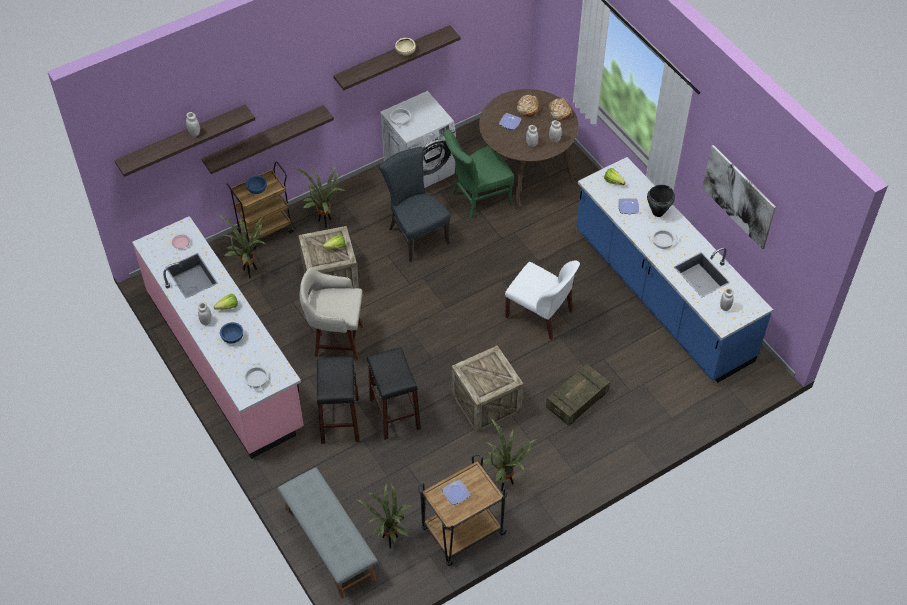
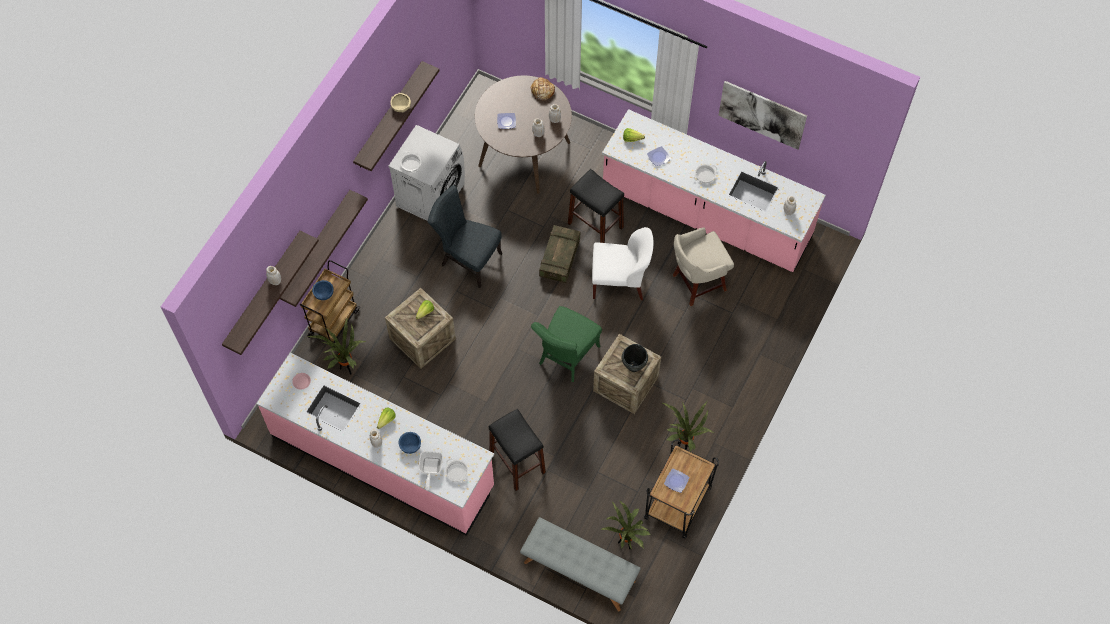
camera: 30 degrees left, 10 degrees up
(235, 365) = (430, 469): none -> frying pan
(324, 222) = (380, 287): potted plant -> none
(336, 340) = (465, 393): beige stool -> beige stool (697, 283)
(394, 413) = (558, 432): black stool -> black stool (595, 225)
(477, 199) = (499, 199): green chair -> green chair (566, 357)
(527, 108) = (513, 100): bread -> none
(576, 400) = (695, 343): crate -> crate (559, 258)
(657, 212) = (685, 151): black cooking pot -> black cooking pot (633, 367)
(661, 296) = (706, 215): blue counter -> pink counter

